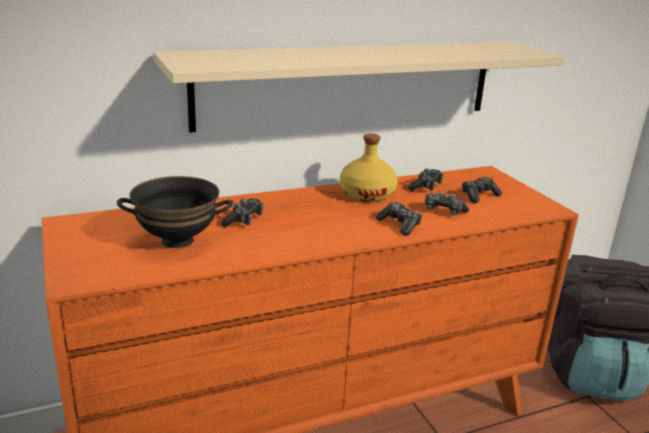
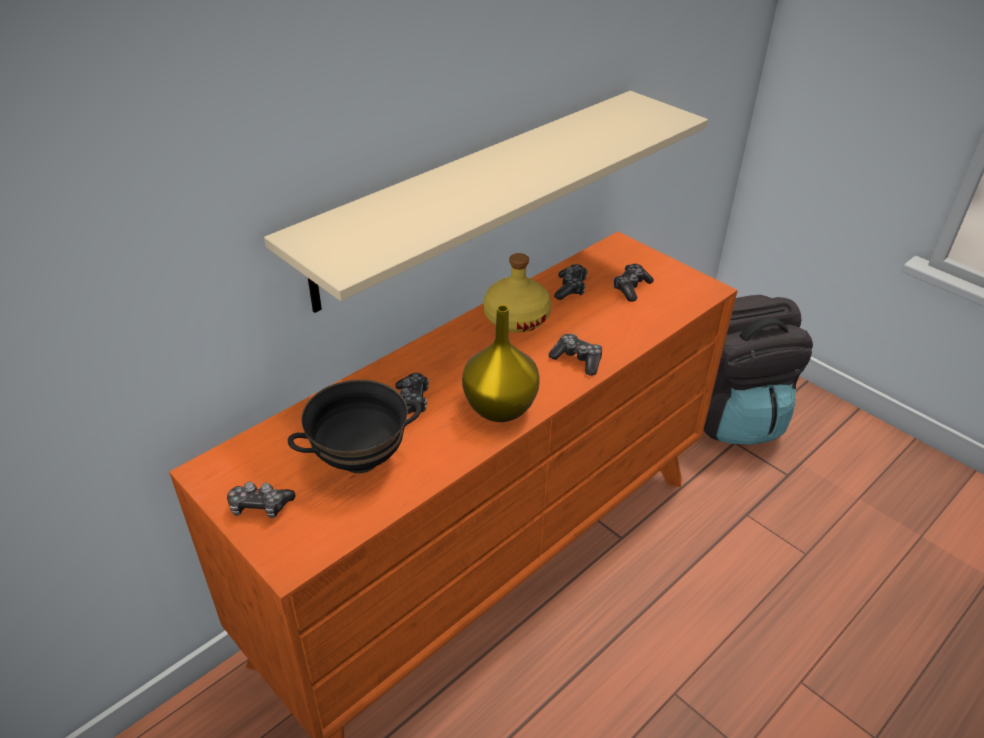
camera: 20 degrees left, 15 degrees up
(313, 237) = (501, 408): none -> yellow vase
(443, 211) = (609, 324): game controller -> game controller (260, 506)

